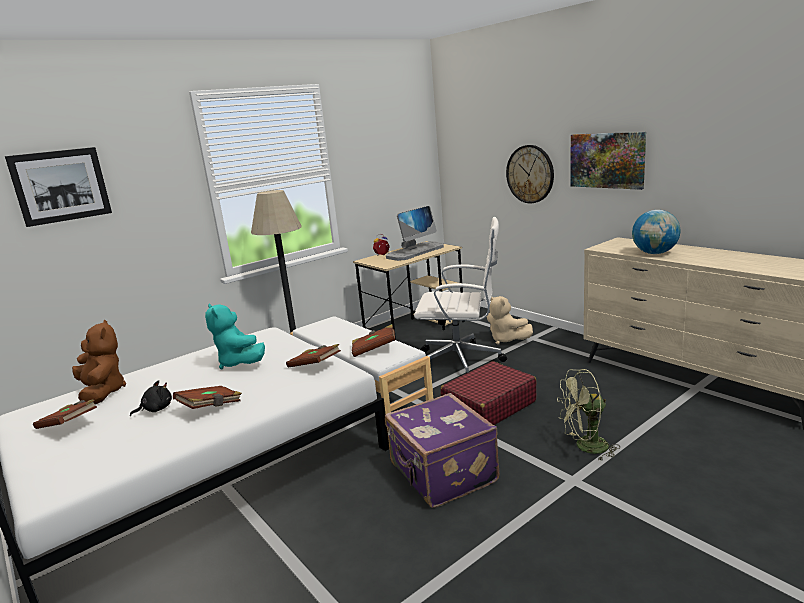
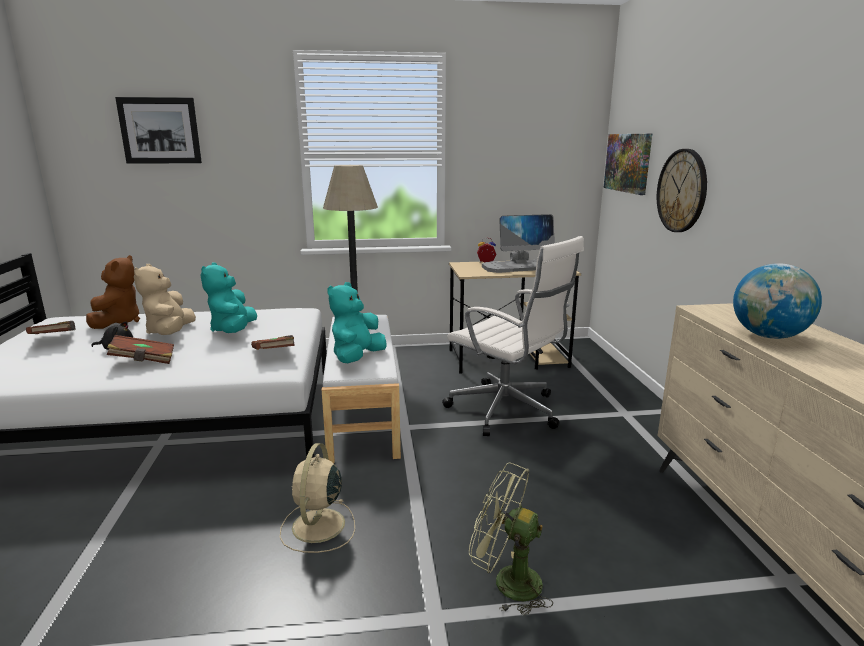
camera: 30 degrees right, 0 degrees up
(374, 349) = (357, 358): brown book -> turquoise plush toy
(442, 474) = (318, 527): purple suitcase -> beige fan
(488, 406) = (467, 473): red suitcase -> none
(506, 340) = (590, 404): beige plush toy -> beige plush toy (170, 332)
(607, 160) = (770, 179): picture -> picture (628, 162)

